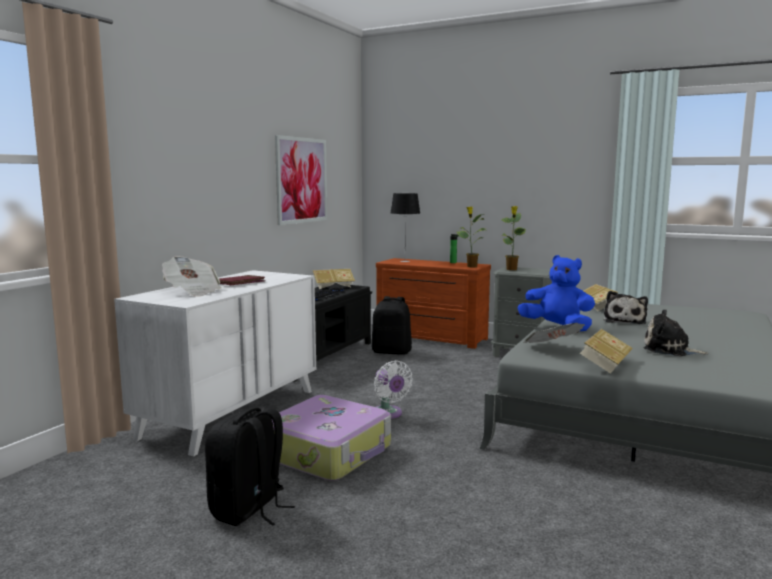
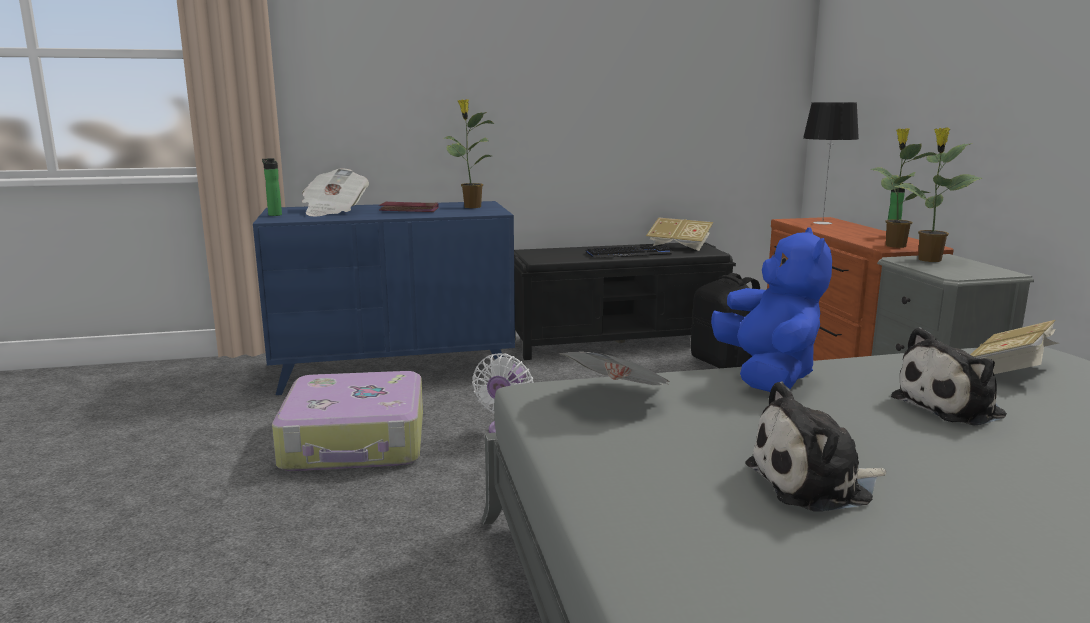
camera: 50 degrees right, 5 degrees up
(162, 301) = (274, 215): none -> bottle
(231, 413) = (395, 369): white dresser -> blue dresser
(249, 510) = (182, 458): black backpack -> none
(263, 275) = (471, 207): none -> potted plant
(301, 180) = (644, 80): picture -> none
(605, 364) = (593, 449): book -> none
(670, 350) = (815, 483): plush toy -> plush toy turned 90 degrees counterclockwise

